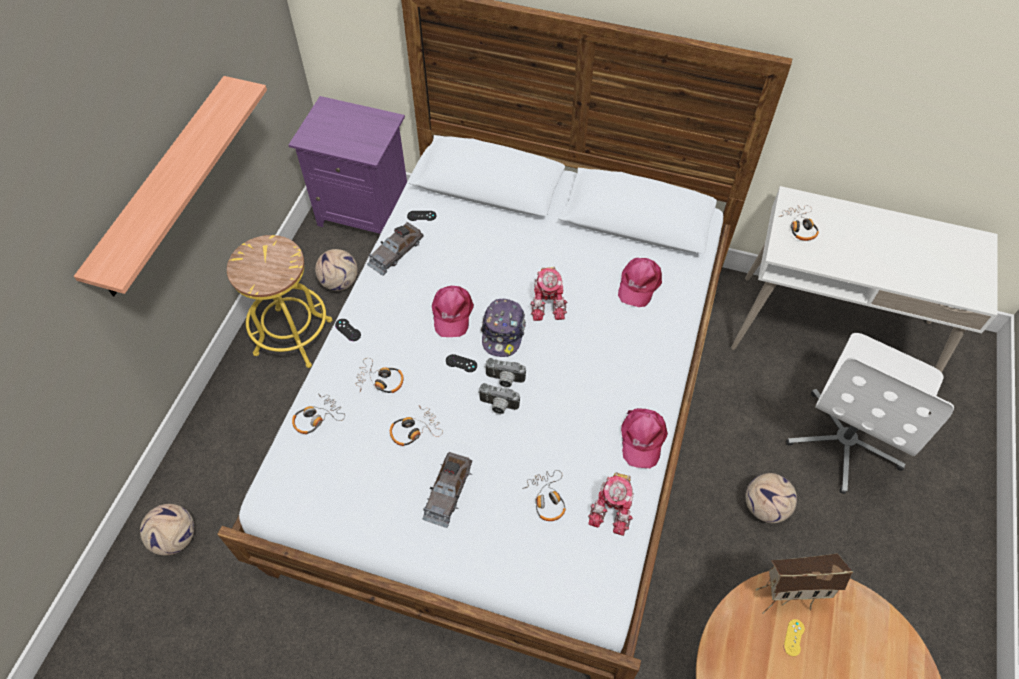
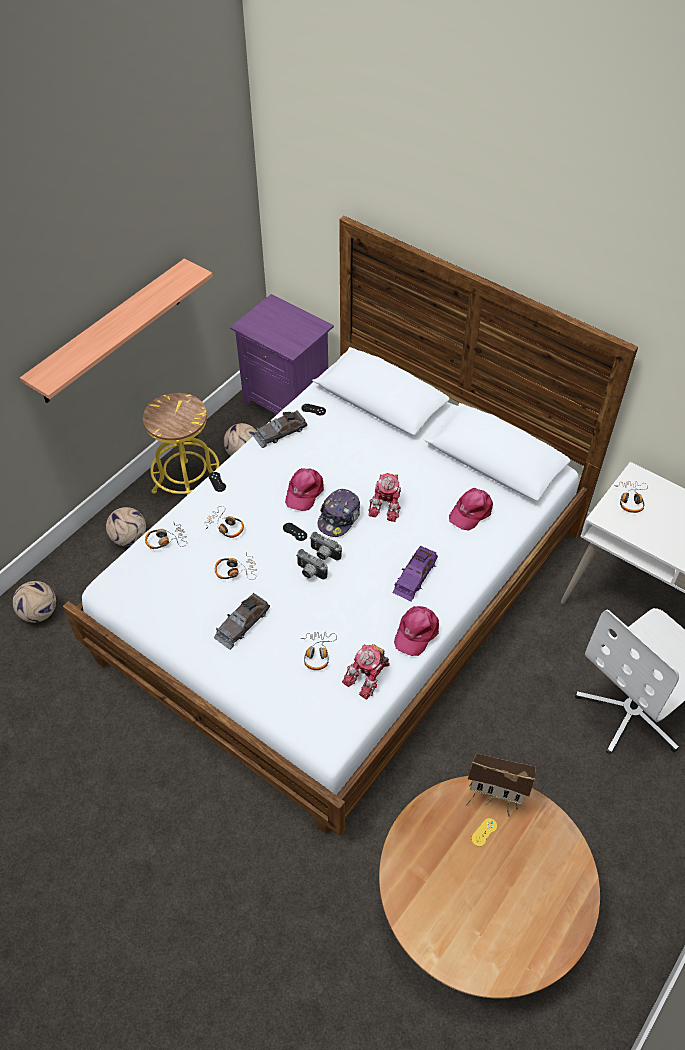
camera: 20 degrees right, 5 degrees down
(612, 375) = (415, 576): none -> purple toy car
(764, 506) = (530, 741): football -> football (129, 538)

